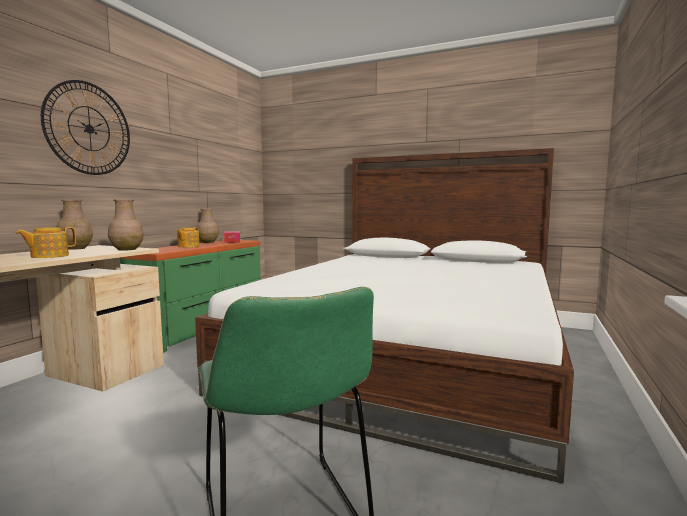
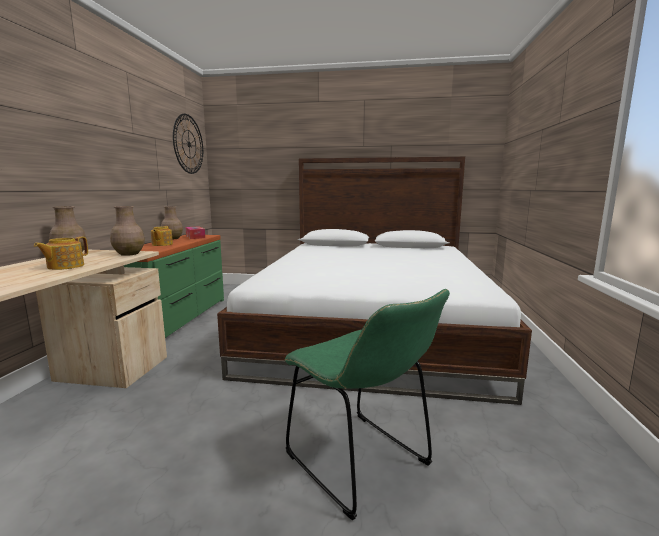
camera: 15 degrees left, 5 degrees up
(89, 129) = (65, 131): wall clock -> wall clock (188, 144)

